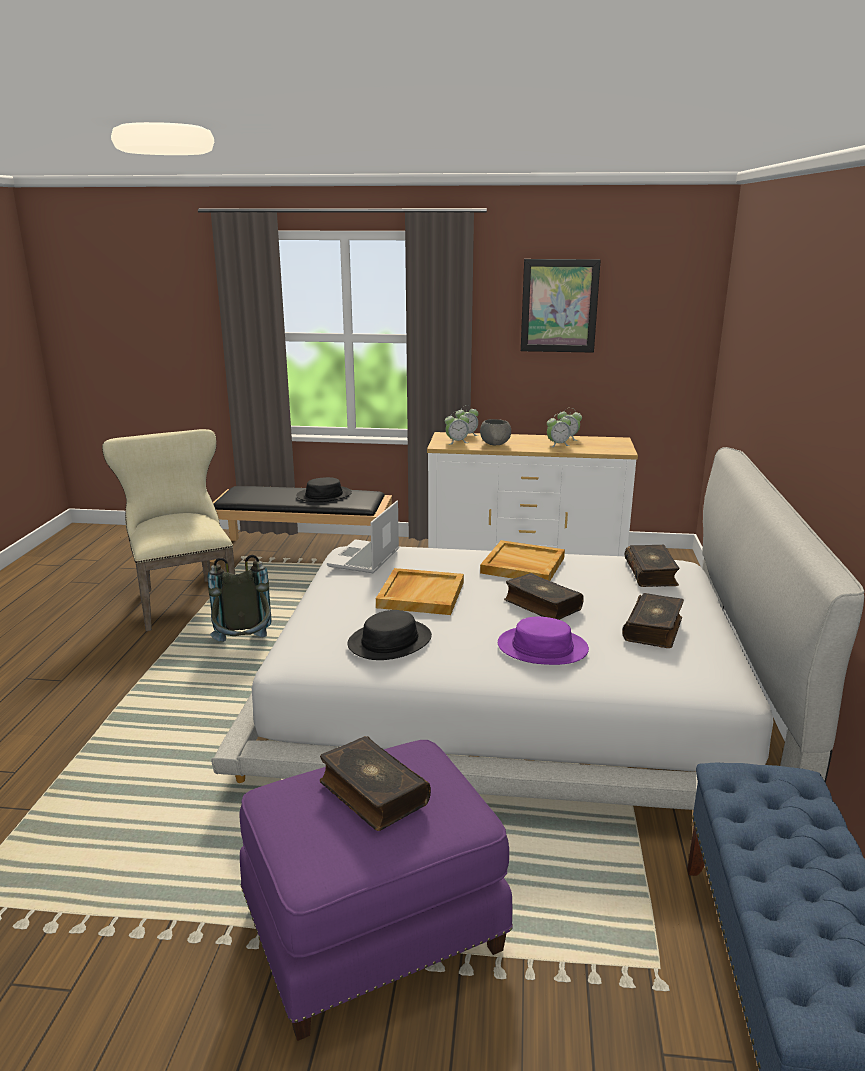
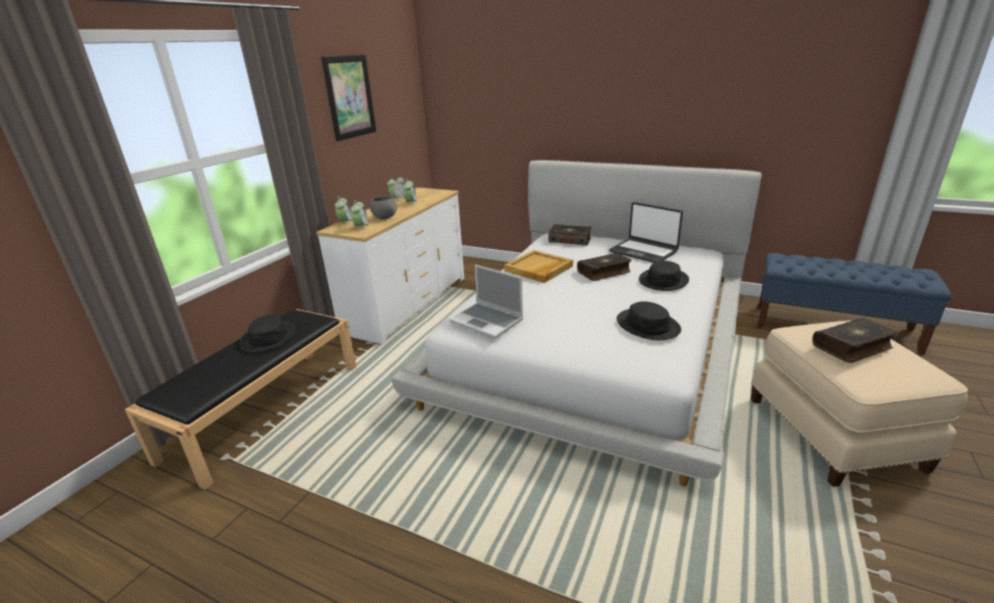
camera: 70 degrees left, 5 degrees up
(183, 599) = (297, 518): beige chair -> none
(244, 647) = (454, 469): grey backpack -> none
(374, 933) = (835, 432): purple ottoman -> beige ottoman
(420, 594) = (572, 306): beige tray -> none
(542, 647) = (663, 280): purple hat -> black hat
(654, 629) = (643, 251): book -> laptop

